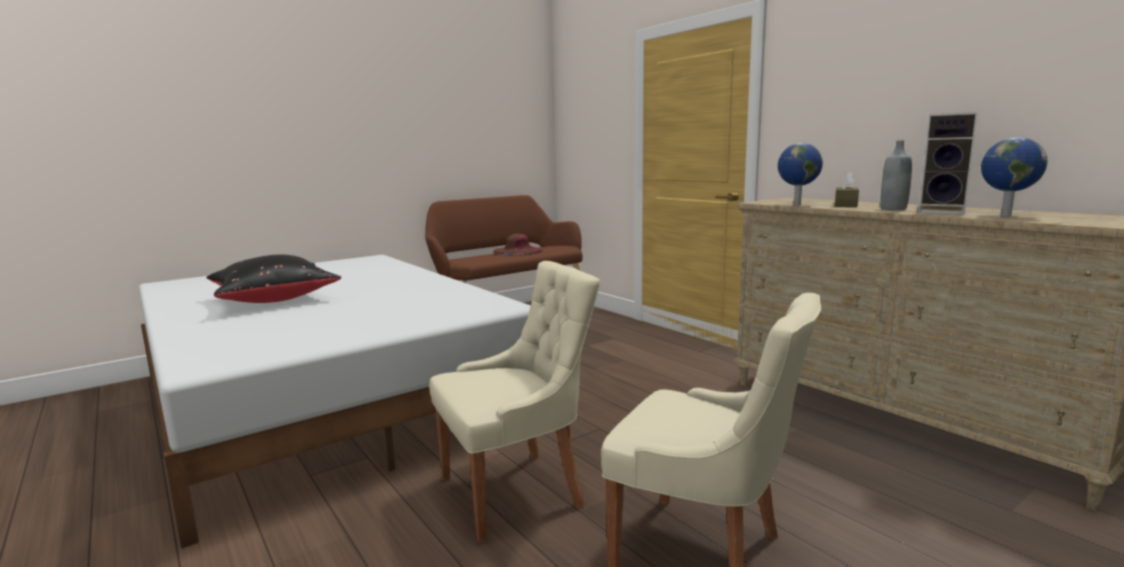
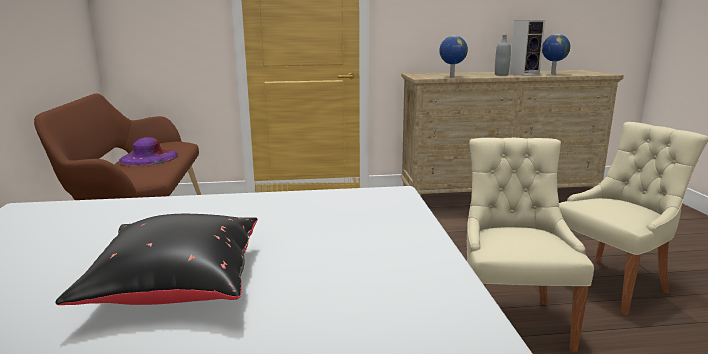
camera: 60 degrees left, 5 degrees up
(518, 251) = (149, 157): brown hat -> purple hat
(845, 205) = (469, 75): brown tissue box -> none

